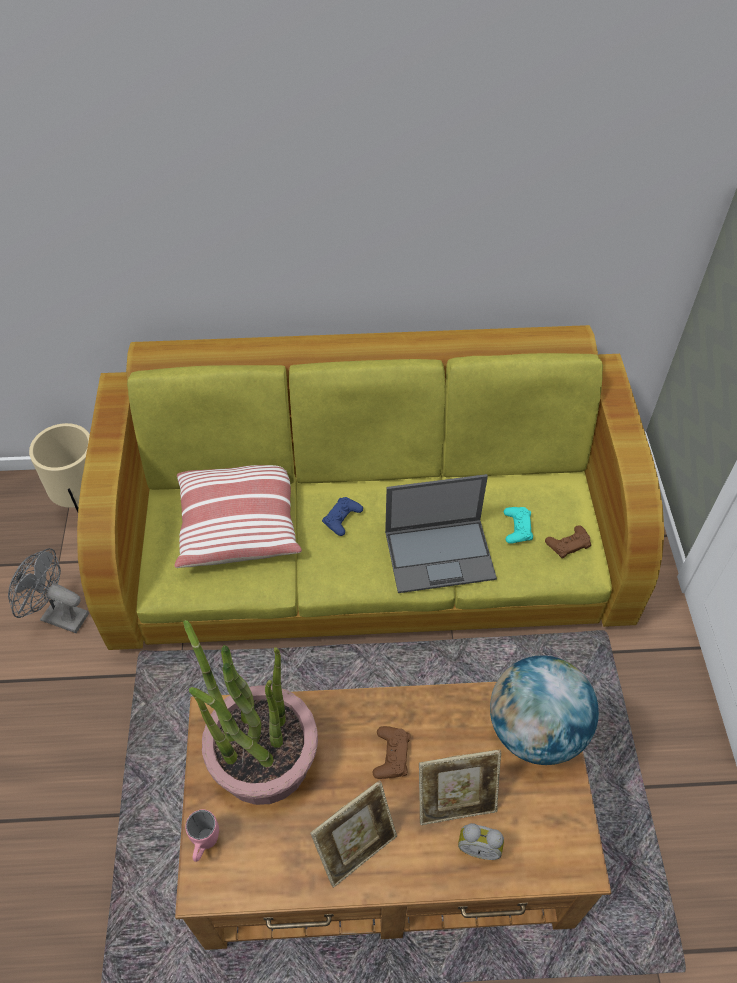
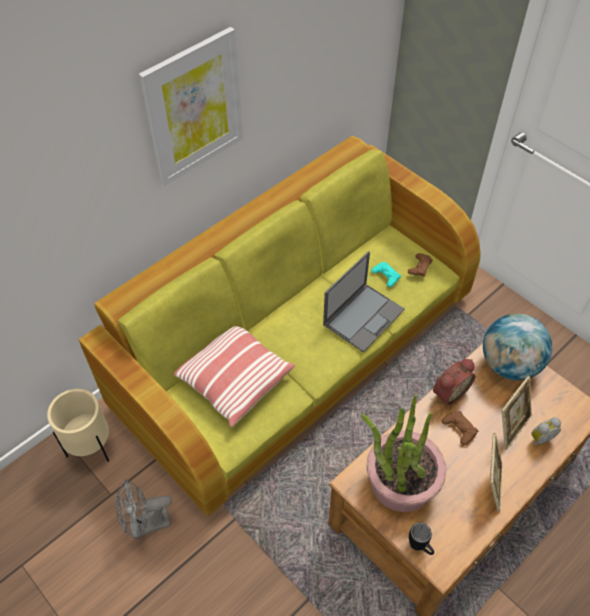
camera: 40 degrees left, 0 degrees up
(205, 845) = (420, 547): pink mug -> black mug
(317, 162) = (193, 108): none -> picture
(342, 518) = (291, 334): blue game controller -> none
(424, 703) = (448, 392): none -> alarm clock

